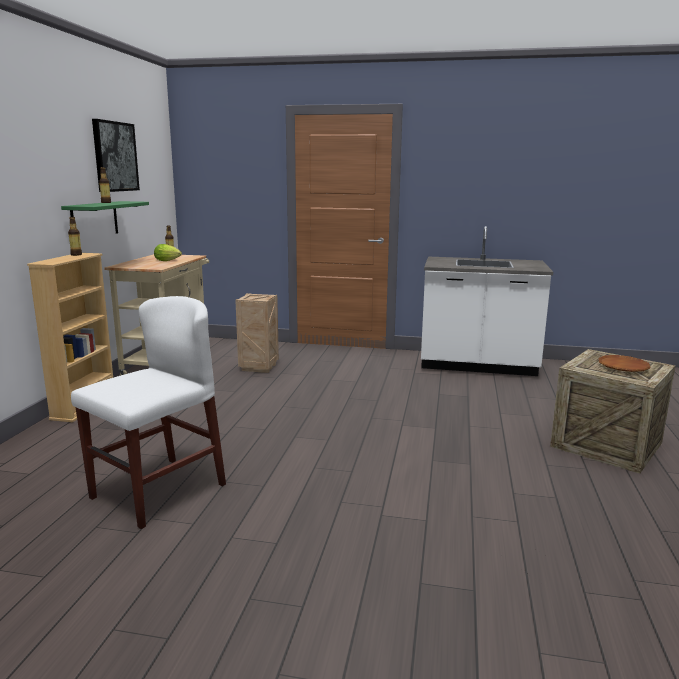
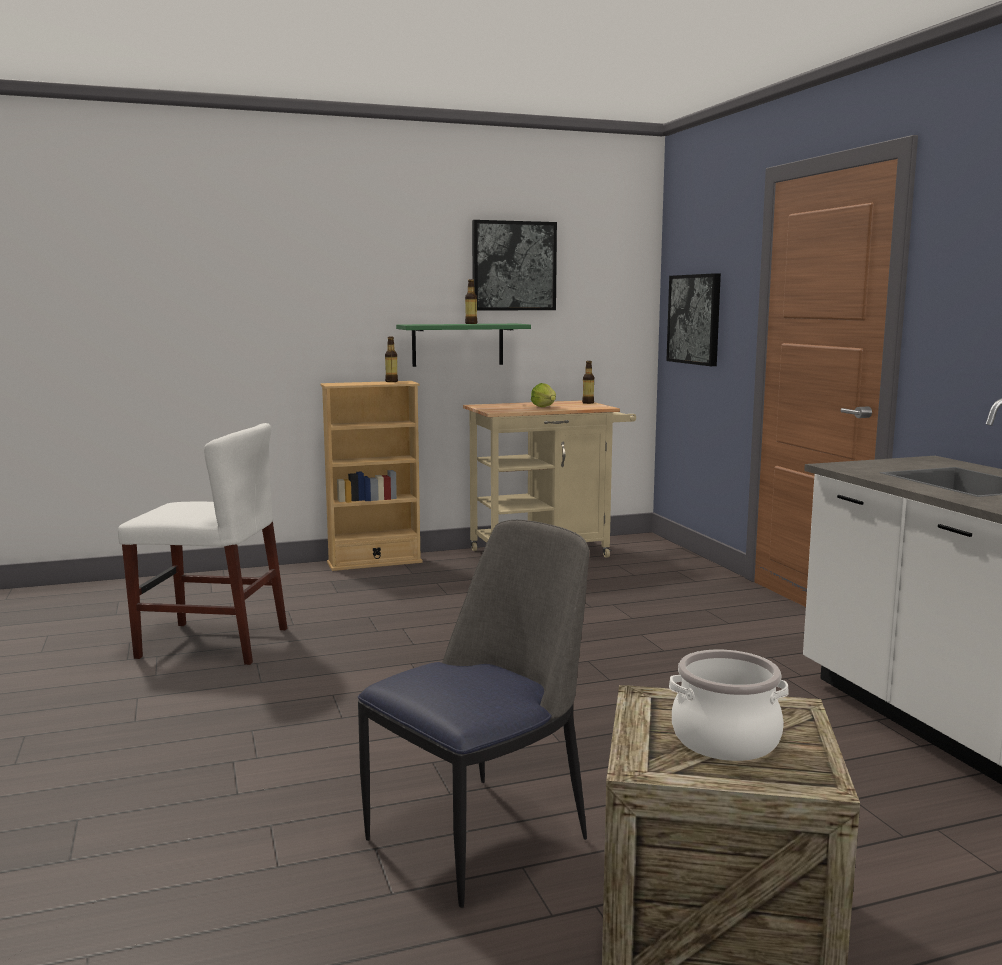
camera: 60 degrees right, 5 degrees down
(220, 194) = (695, 319): none -> picture
(259, 367) = (610, 590): crate -> none
(515, 466) = (481, 835): none -> chair
(623, 367) = (725, 740): brown plate -> cooking pot

